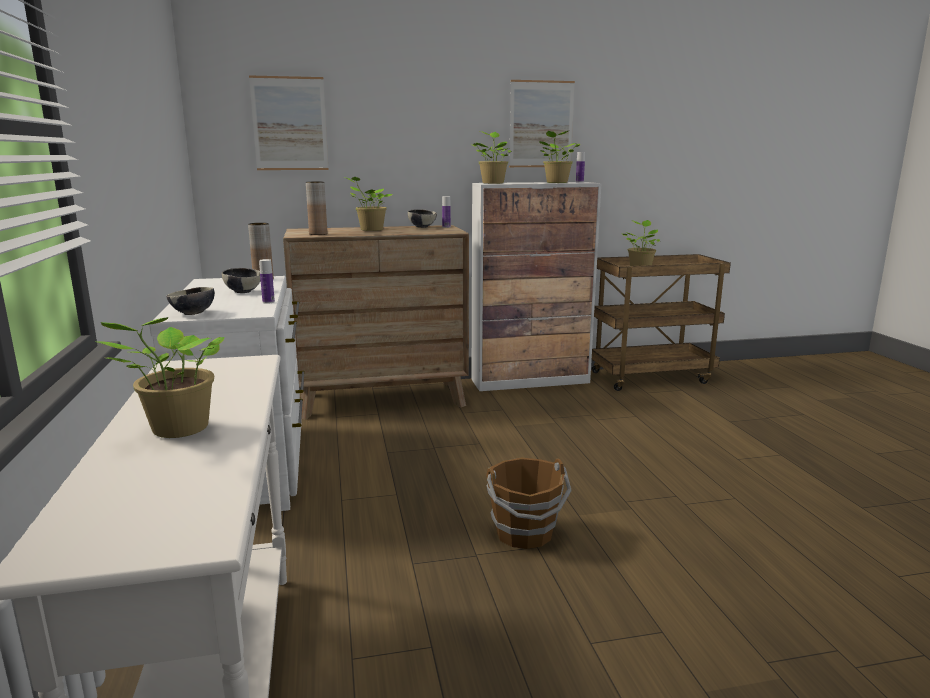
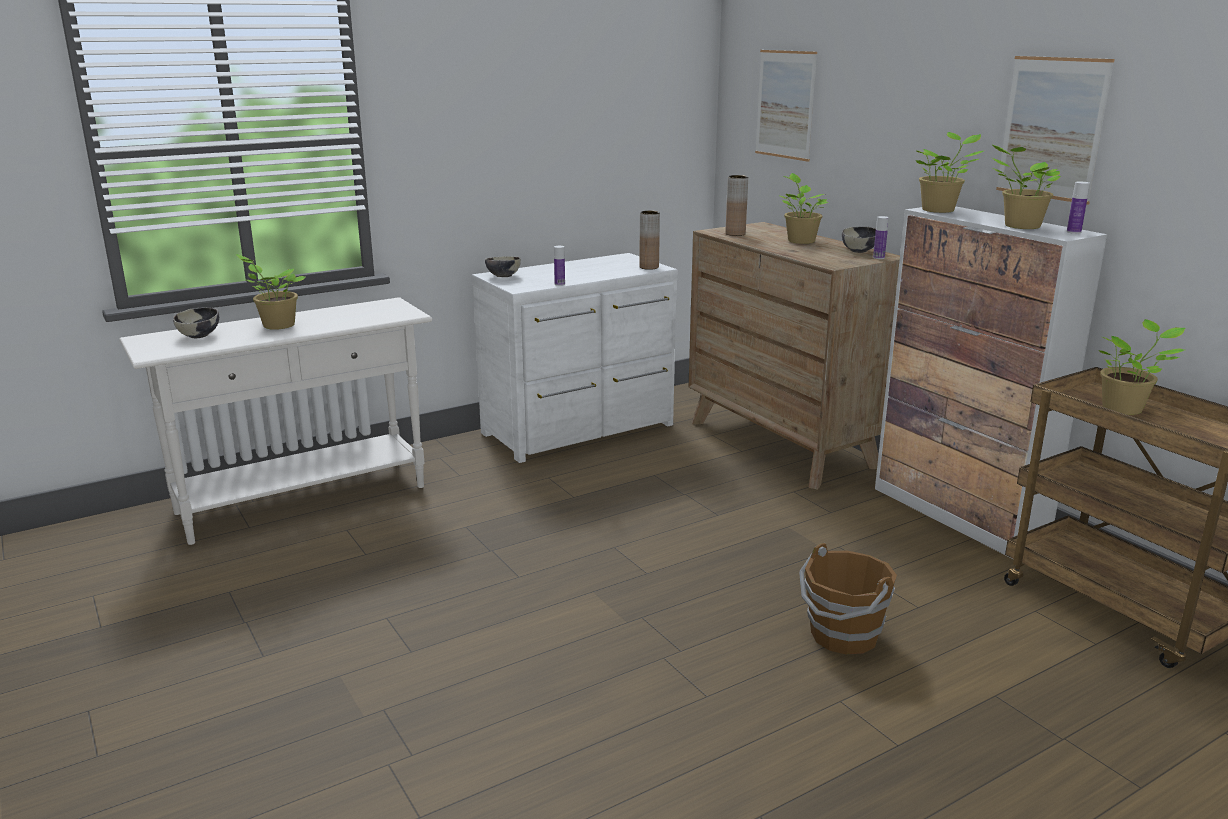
camera: 70 degrees right, 5 degrees up
(243, 292) = (591, 272): bowl -> bowl (199, 336)
(525, 533) = (539, 567): brown bucket -> brown bucket (843, 636)

